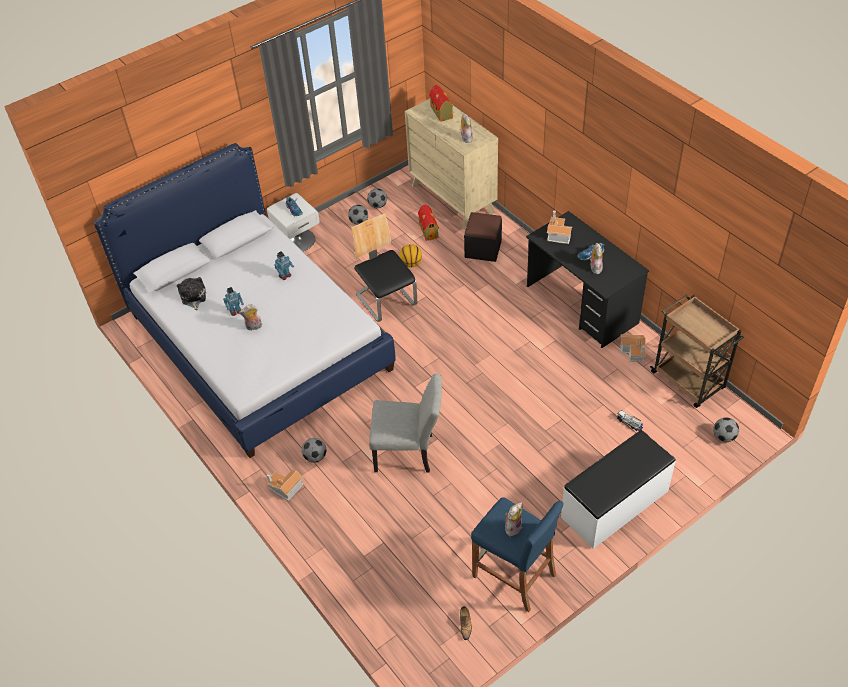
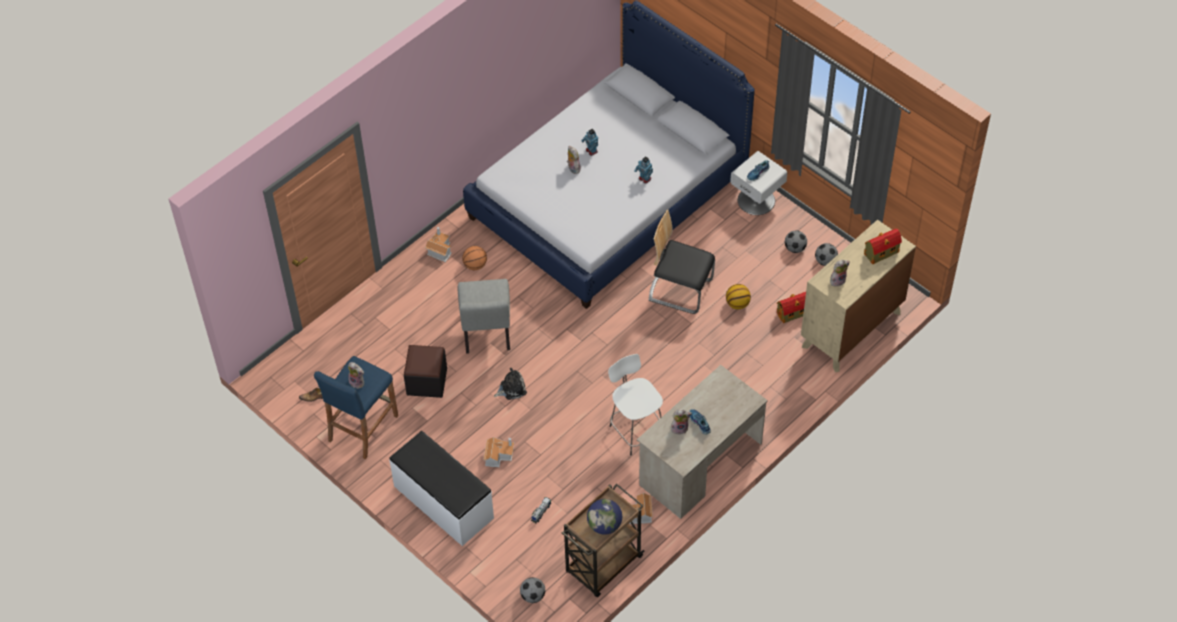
camera: 80 degrees right, 5 degrees up
(193, 297) = (605, 116): plush toy -> plush toy (511, 388)
(315, 457) = (475, 265): football -> basketball
(386, 300) = (680, 290): chair -> chair turned 120 degrees counterclockwise
(483, 249) = (772, 366): black ottoman -> black ottoman (427, 381)
(540, 345) = (636, 430): none -> white stool
(557, 234) = (726, 392): toy house -> toy house (498, 455)
(581, 305) = (700, 464): black desk -> beige desk
(707, 324) = (604, 525): none -> globe

